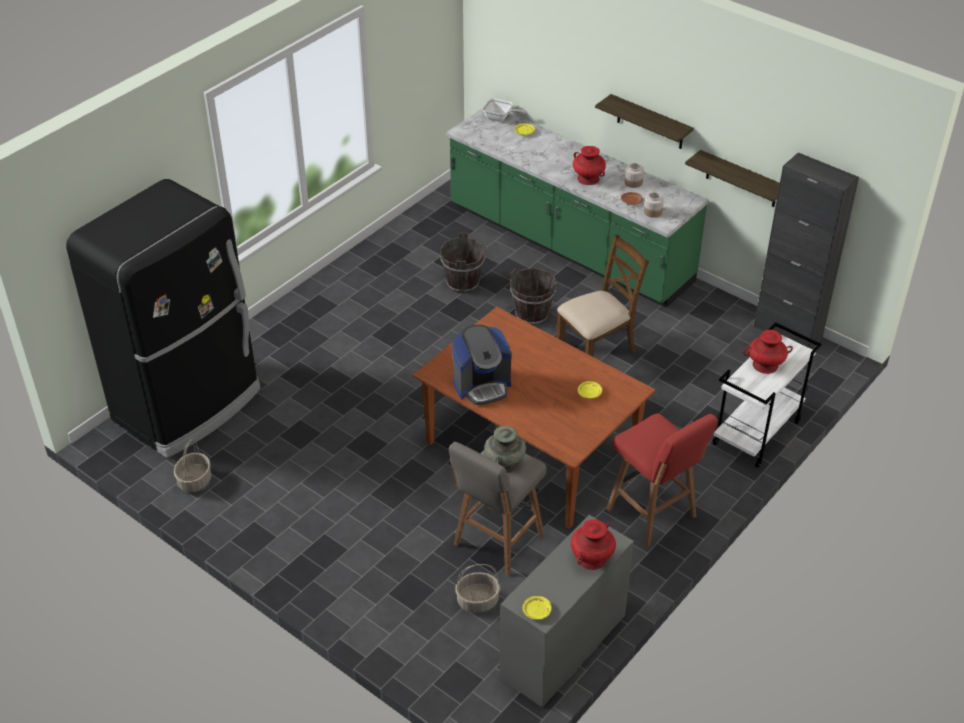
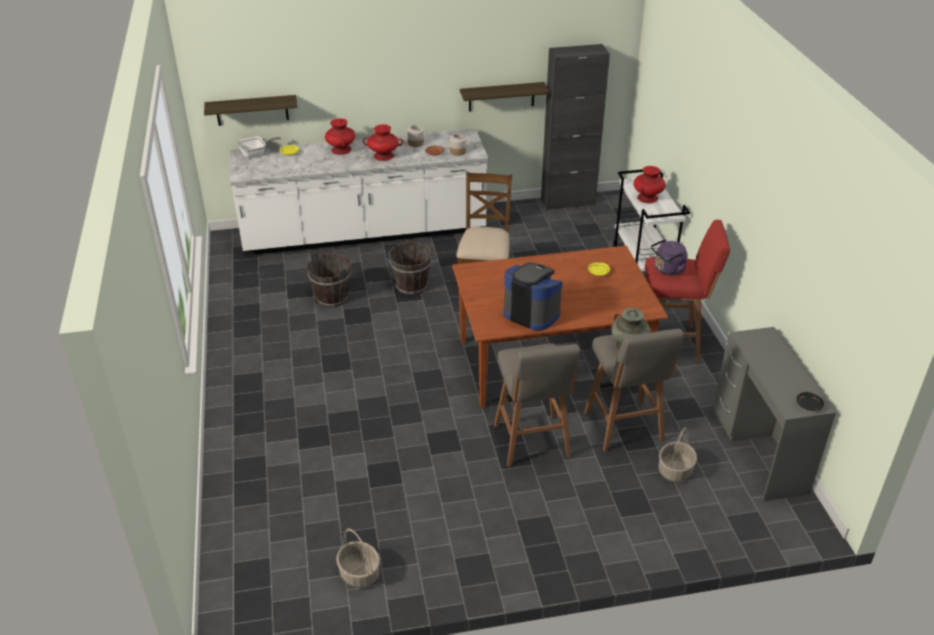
camera: 50 degrees left, 5 degrees down
(189, 405) = (258, 527): black fridge -> none
(418, 495) = (532, 443): none -> grey stool
(482, 385) = (531, 313): coffee machine -> coffee machine turned 75 degrees counterclockwise
(536, 611) = (808, 405): yellow plate -> black plate
(568, 245) = (364, 233): green counter -> white counter
(591, 558) = (775, 353): red vase -> red vase (341, 150)
(649, 434) = (667, 270): none -> purple kettle
(650, 122) = (407, 87): shelf -> shelf (252, 110)

